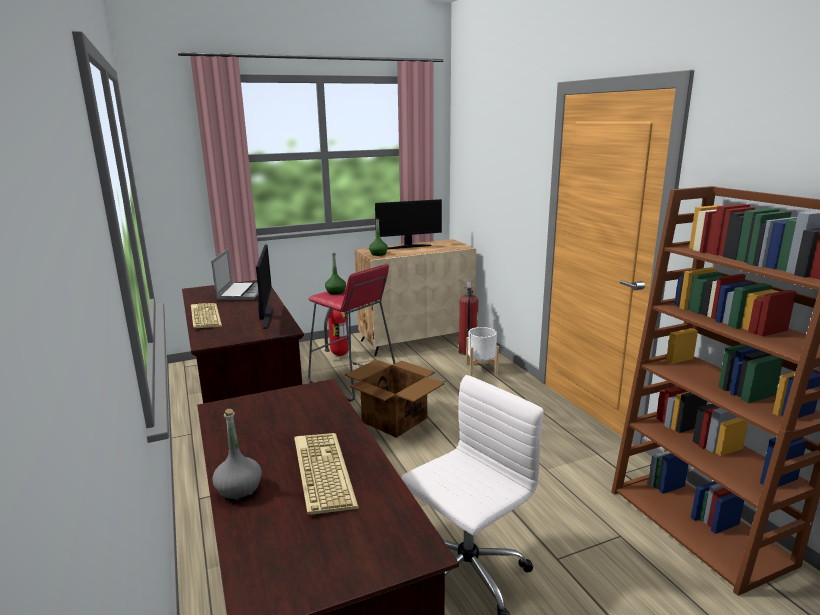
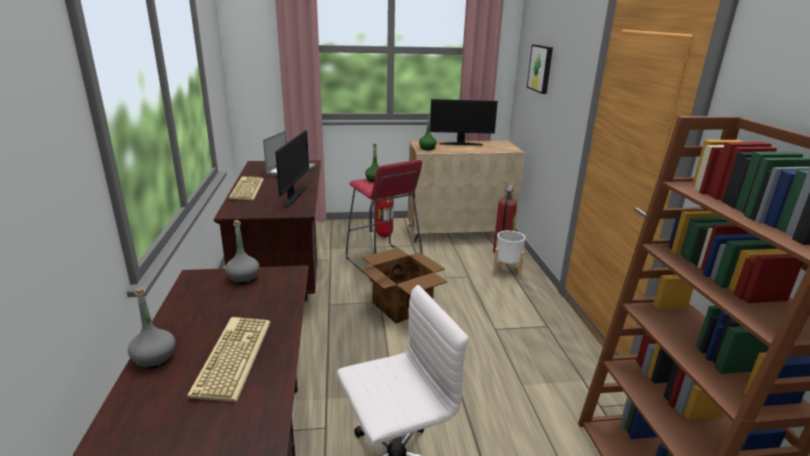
camera: 15 degrees right, 5 degrees up
(274, 401) = (243, 278): none -> grey bottle
(483, 164) = (541, 68): none -> picture

